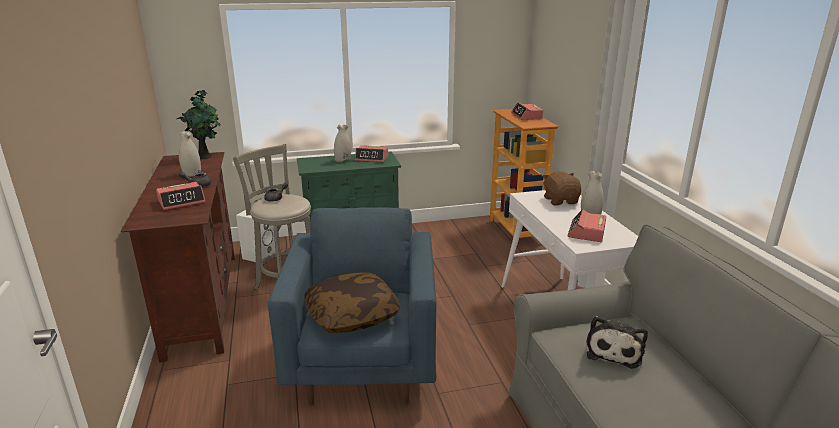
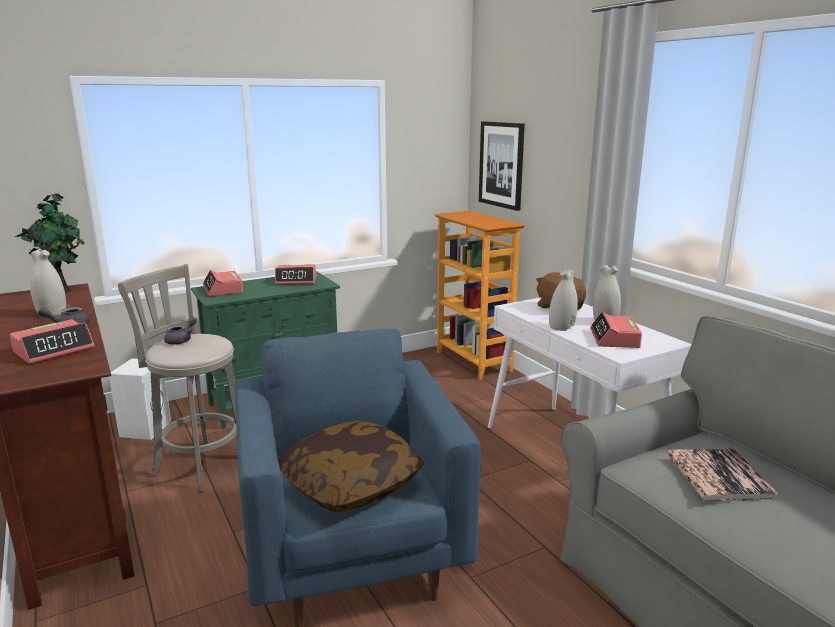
camera: 15 degrees left, 5 degrees down
(343, 160) = (258, 285): white vase -> white vase (562, 327)
(526, 116) = (480, 218): alarm clock -> alarm clock (223, 289)
(548, 73) = (501, 164): none -> picture
(613, 351) = (718, 475): plush toy -> book

